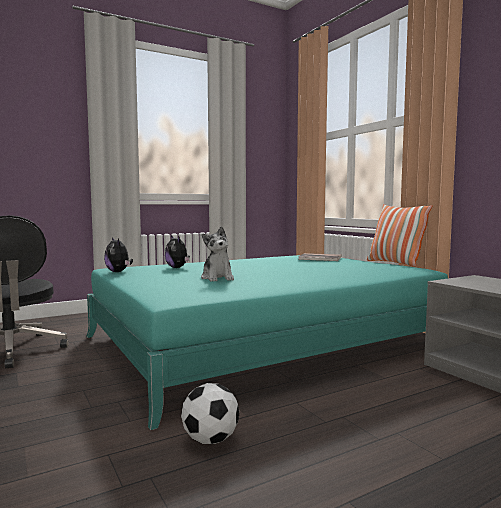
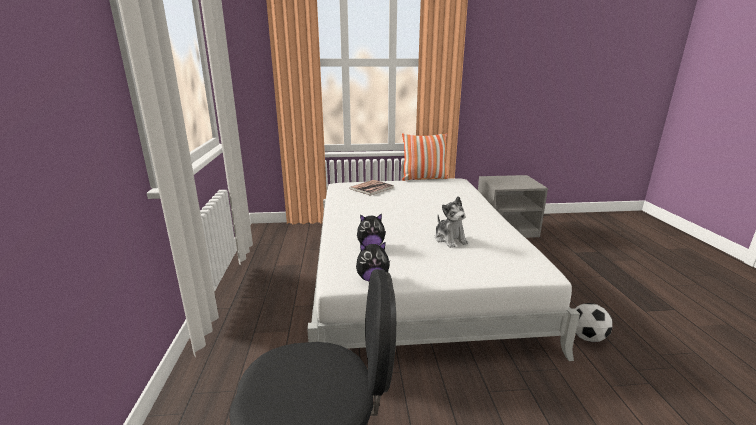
camera: 65 degrees left, 15 degrees up
(217, 278) = (450, 239): plush toy -> plush toy turned 60 degrees clockwise
(263, 343) = (413, 275): turquoise bed -> white bed

